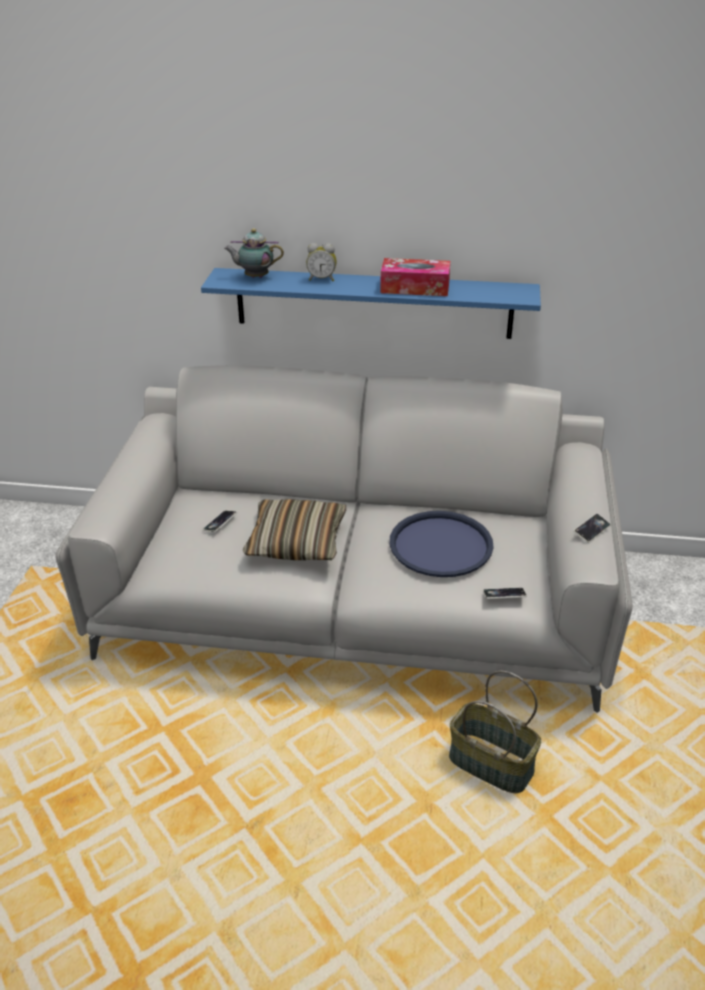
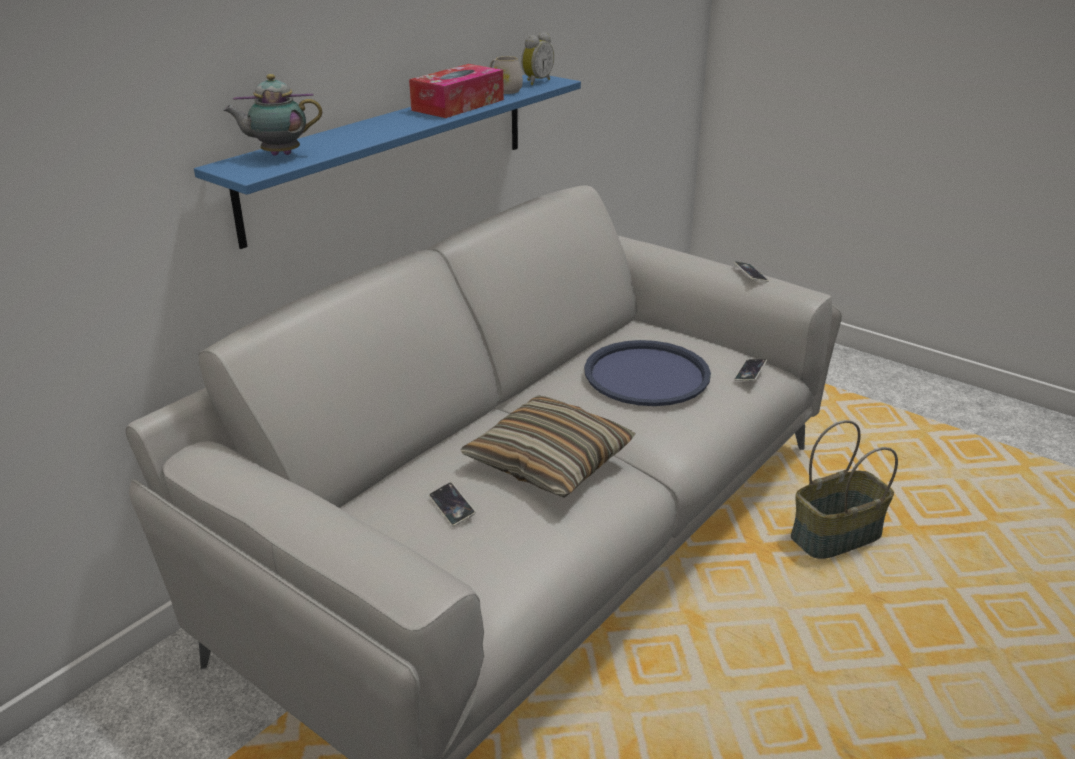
camera: 60 degrees left, 5 degrees down
(255, 277) = (278, 155): teapot -> teapot turned 45 degrees clockwise
(322, 279) = (354, 130): alarm clock -> alarm clock (536, 82)
(472, 289) = (504, 90): none -> white mug

